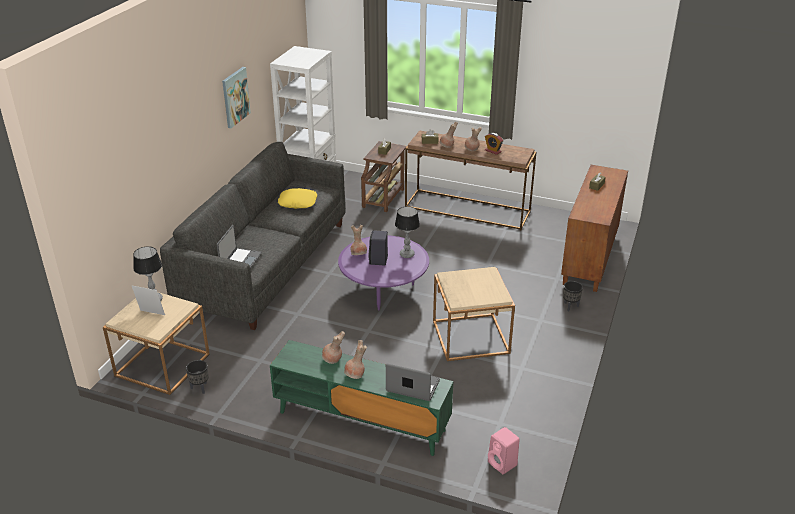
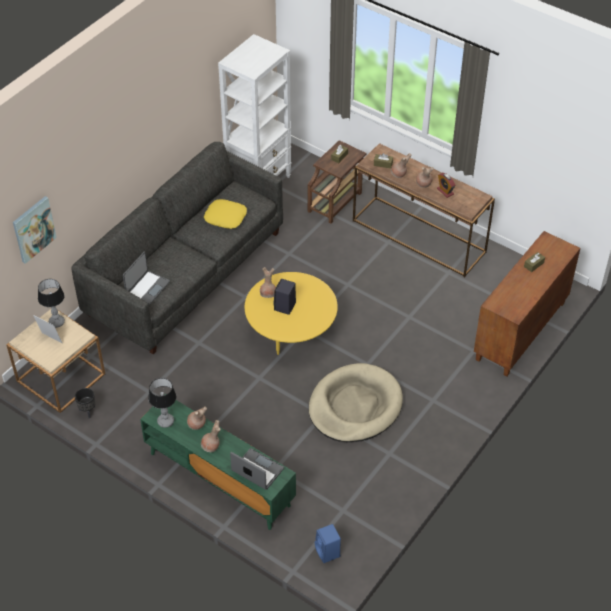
camera: 15 degrees right, 15 degrees up
(235, 97) = (171, 106): picture -> picture (33, 229)
(384, 291) = (291, 331): purple coffee table -> yellow coffee table
(406, 254) = (315, 304): table lamp -> table lamp (165, 421)
(470, 337) = (355, 406): beige side table -> beige dog bed
(503, 464) = (328, 553): pink speaker -> blue speaker
(570, 306) = (471, 390): black planter -> none

